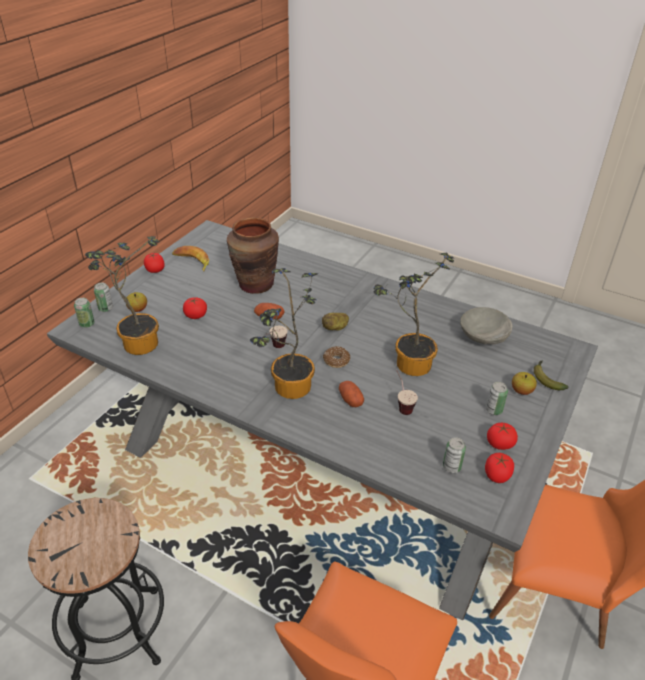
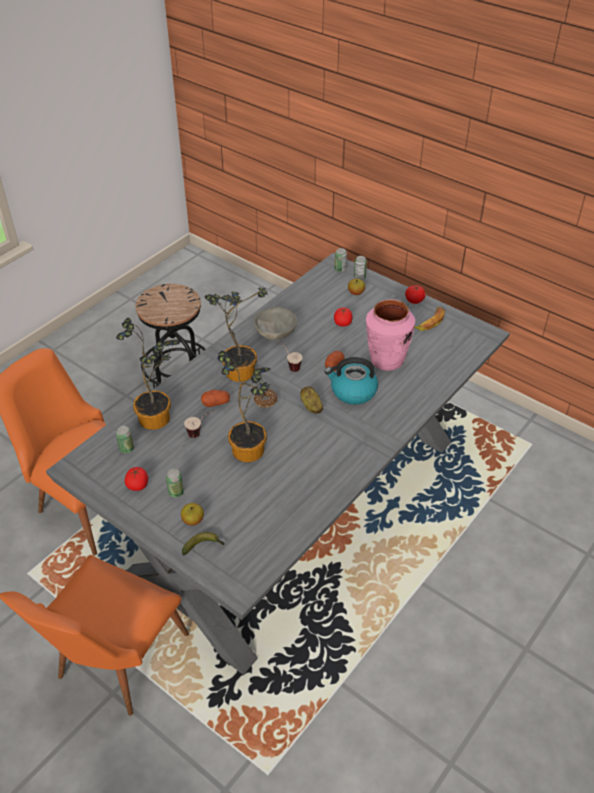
camera: 100 degrees right, 5 degrees up
(137, 342) = (313, 294): potted plant -> potted plant (158, 416)
(255, 284) = (386, 360): brown vase -> pink vase
(307, 303) = (352, 392): none -> kettle
(483, 337) = (276, 513): grey bowl -> grey bowl (276, 333)
(497, 475) = (108, 474): tomato -> none

